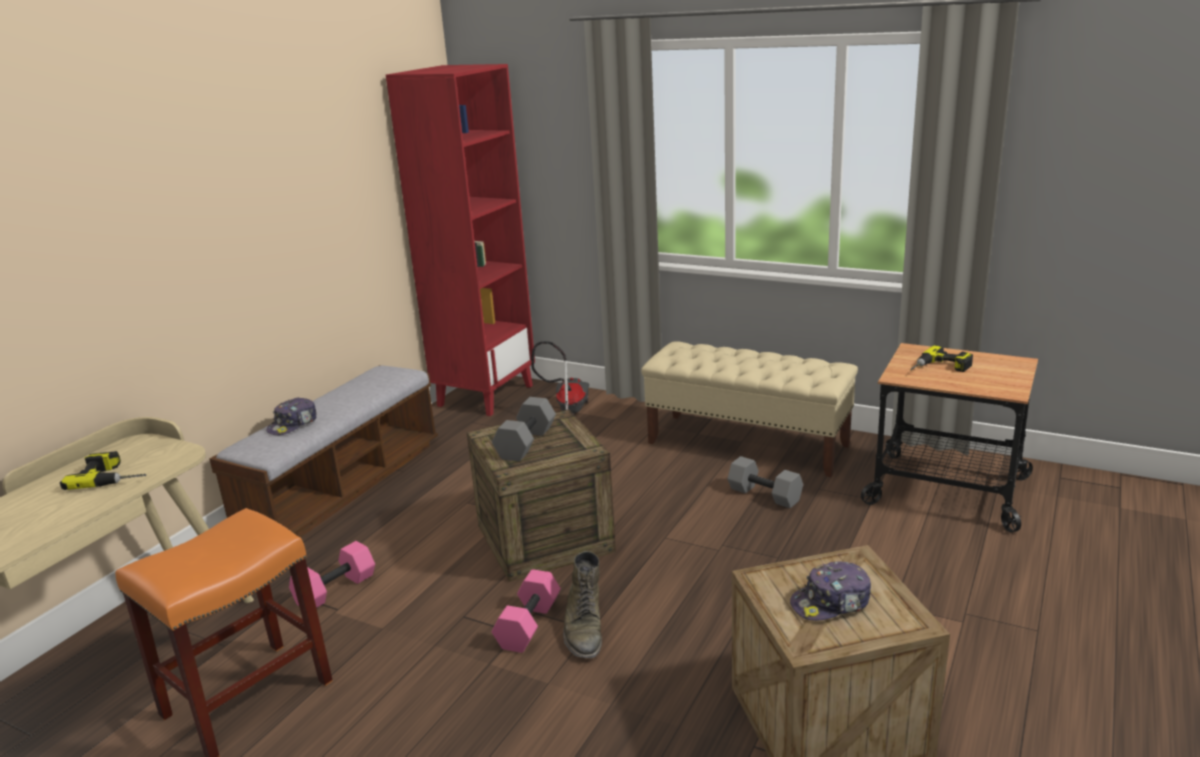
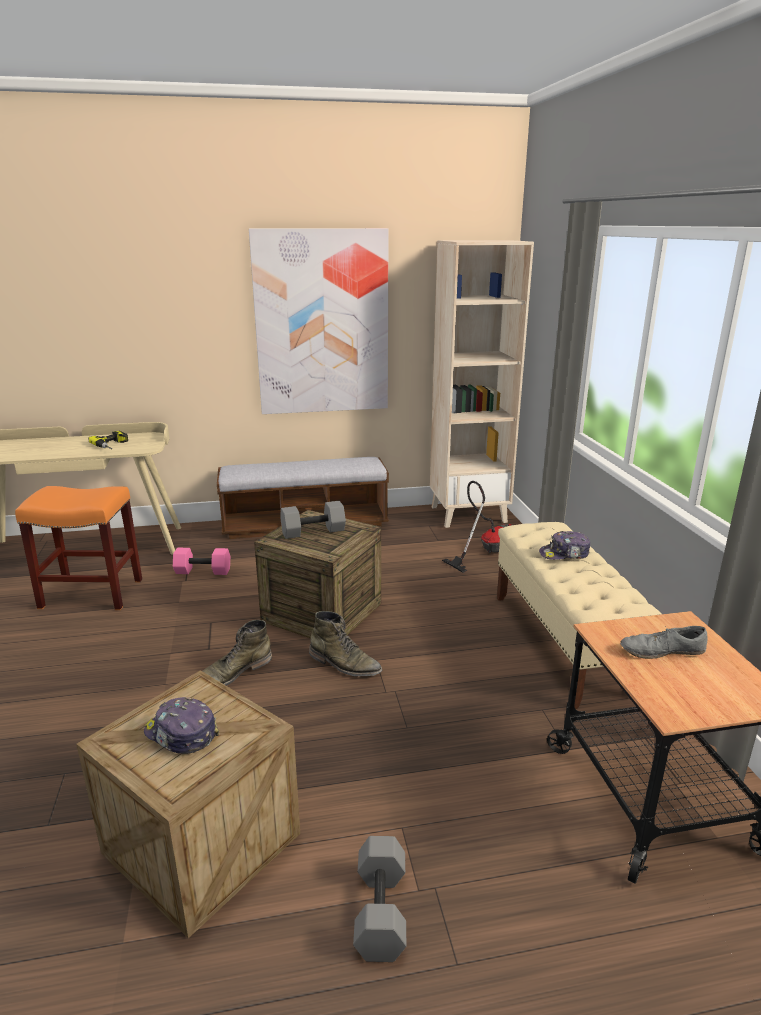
camera: 50 degrees right, 0 degrees up
(291, 206) = (322, 323): none -> picture
(293, 424) = (269, 467): cap -> cap (564, 554)
(485, 395) = (469, 514): red bookcase -> beige bookcase
(527, 624) = (221, 648): pink dumbbell -> none
(651, 556) = (344, 664): none -> green boot
(765, 494) = (495, 683): grey dumbbell -> grey dumbbell (382, 912)
(940, 368) = (661, 650): power drill -> grey shoe

